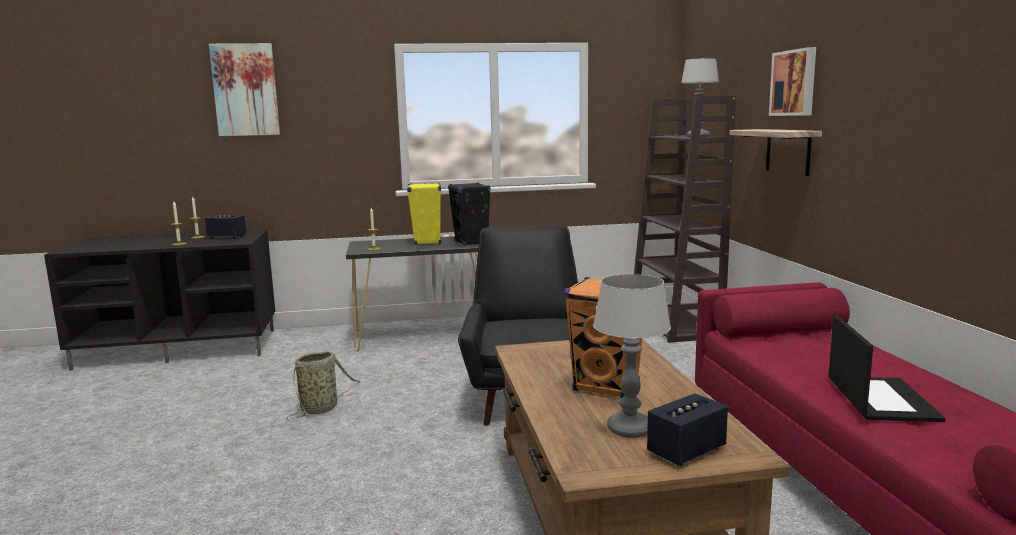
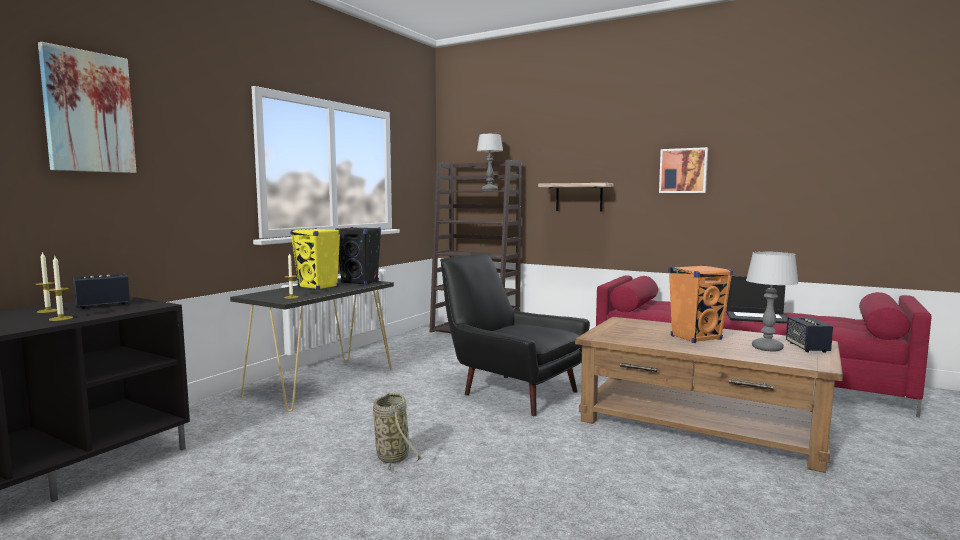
camera: 50 degrees left, 5 degrees down
(794, 83) = (582, 154): picture -> picture (683, 170)
(879, 399) = (758, 317): laptop -> laptop turned 150 degrees clockwise

